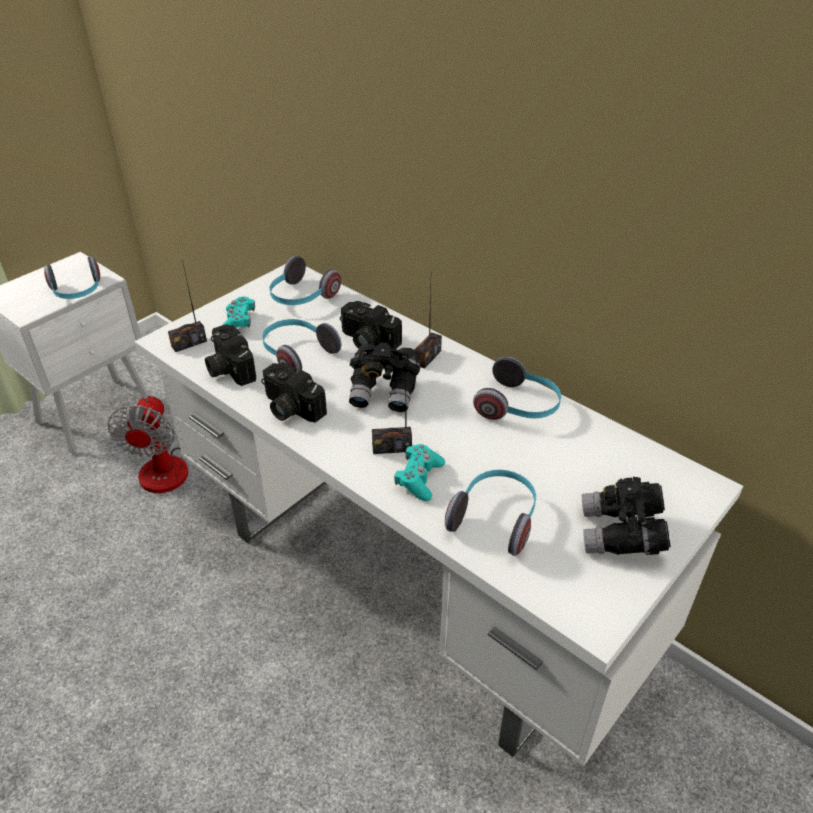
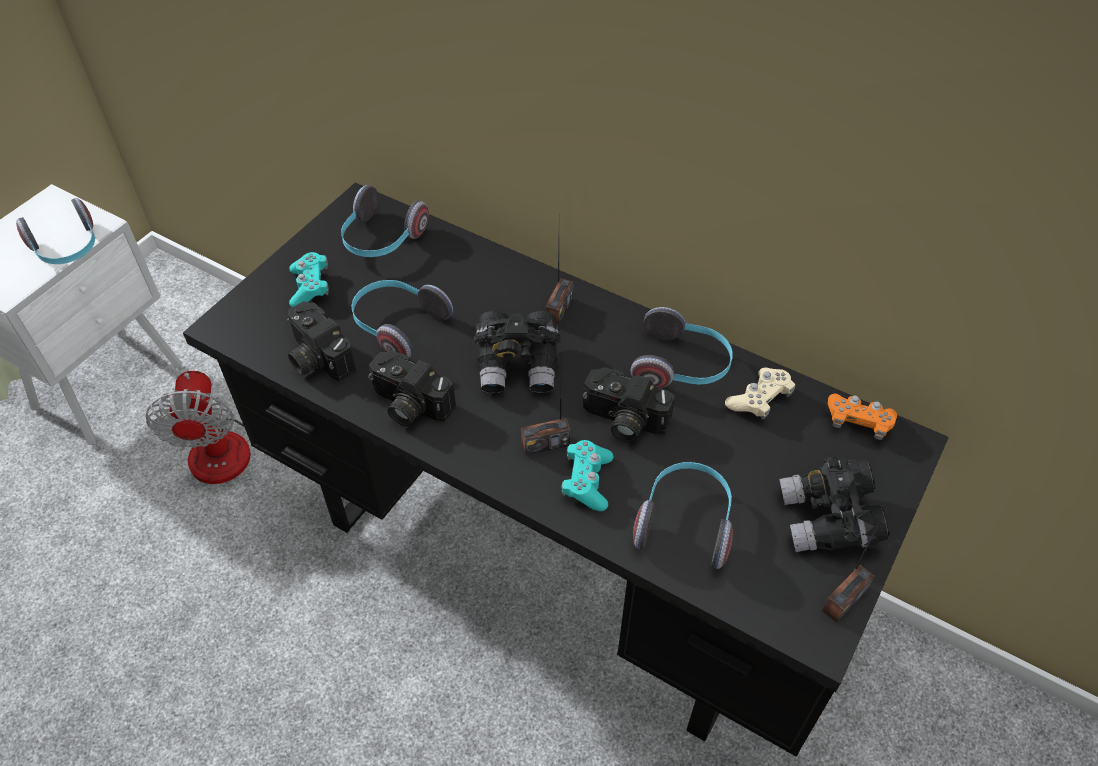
camera: 10 degrees left, 10 degrees up
(189, 343) = (255, 327): radio -> radio (844, 600)
(367, 341) = (479, 295): camera -> camera (622, 421)
(409, 588) = (552, 560): white desk -> black desk
(580, 438) = (759, 400): none -> beige game controller
(663, 464) = (858, 422): none -> orange game controller

